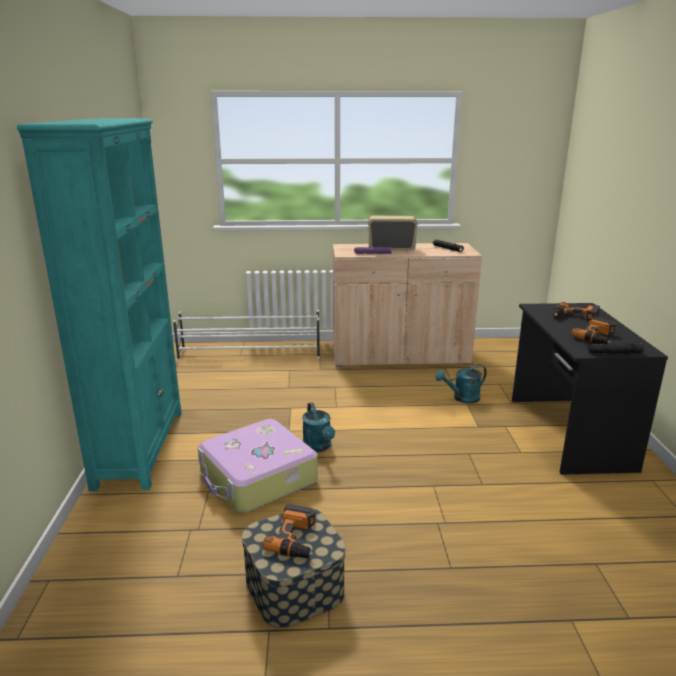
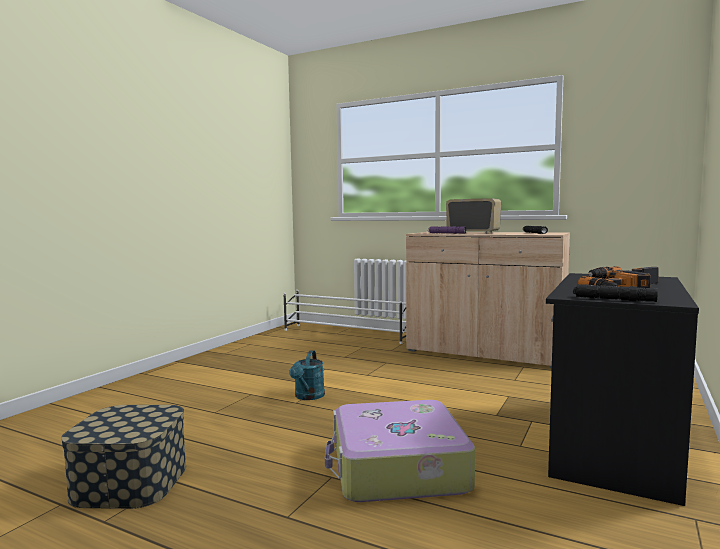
camera: 30 degrees right, 15 degrees down
(140, 447) = (178, 370): turquoise bookcase -> none
(257, 478) = (226, 405): suitcase -> suitcase (397, 468)
(296, 538) = (131, 421): power drill -> none
(462, 398) = (509, 391): turquoise watering can -> none

